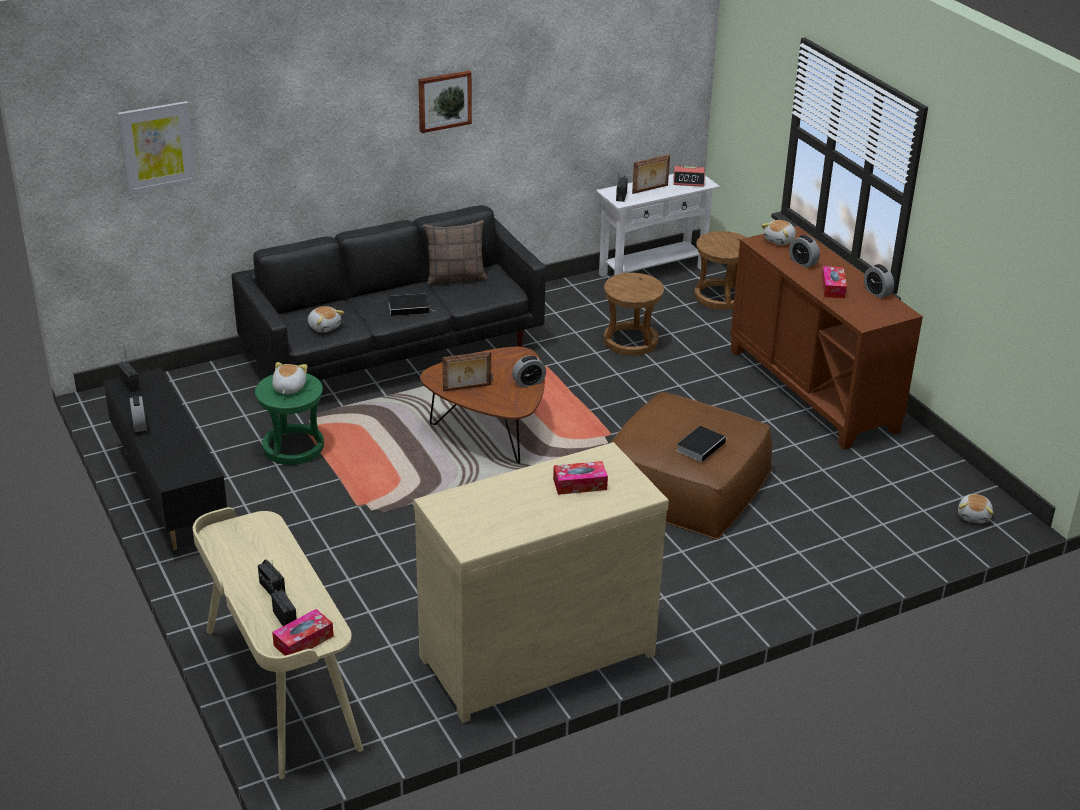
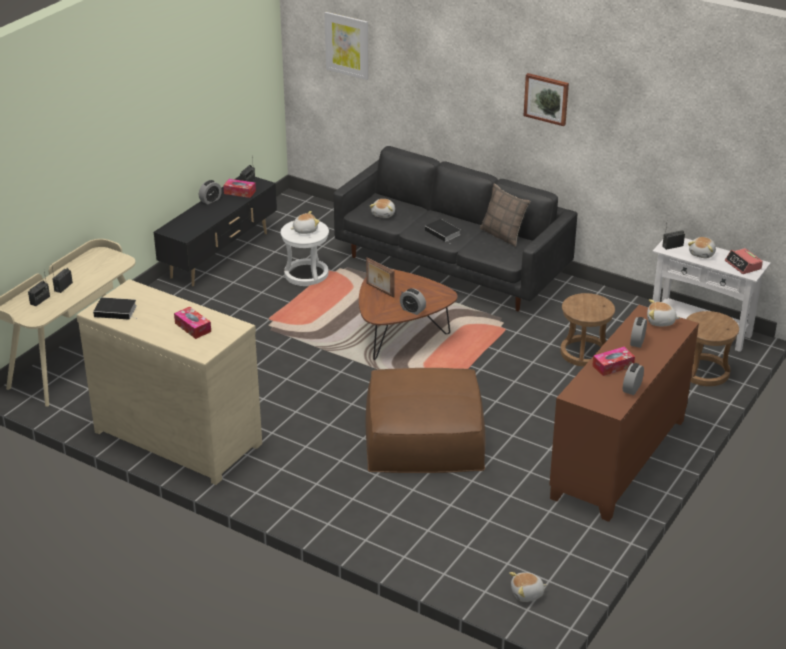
camera: 60 degrees right, 0 degrees up
(293, 447) = (306, 274): green stool -> white stool
(303, 641) = (25, 312): tissue box -> tissue box (239, 192)
(650, 189) = (702, 254): picture frame -> plush toy
(701, 446) = (412, 404): book -> book (117, 311)

